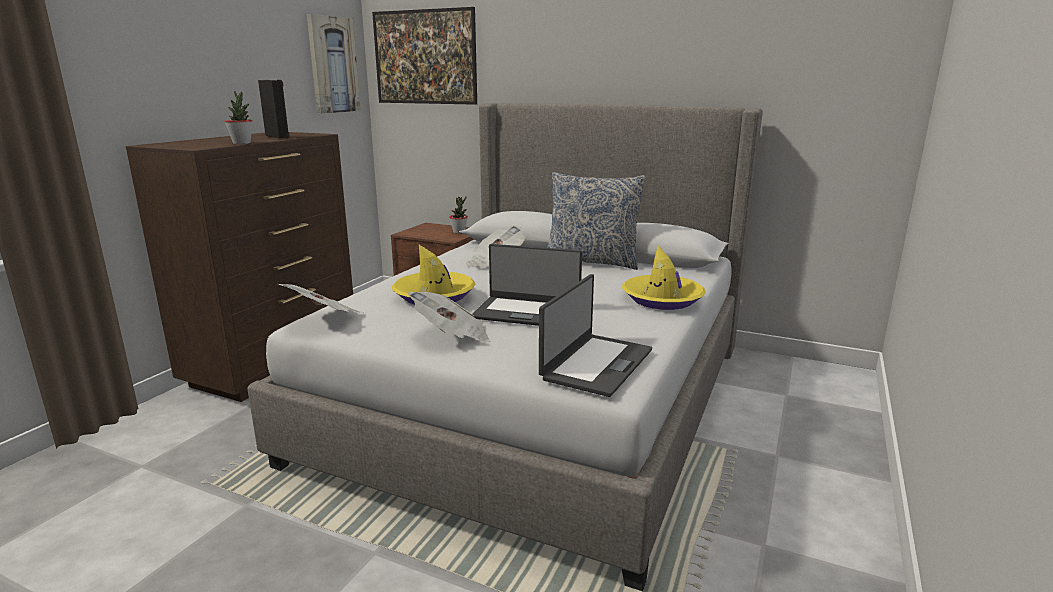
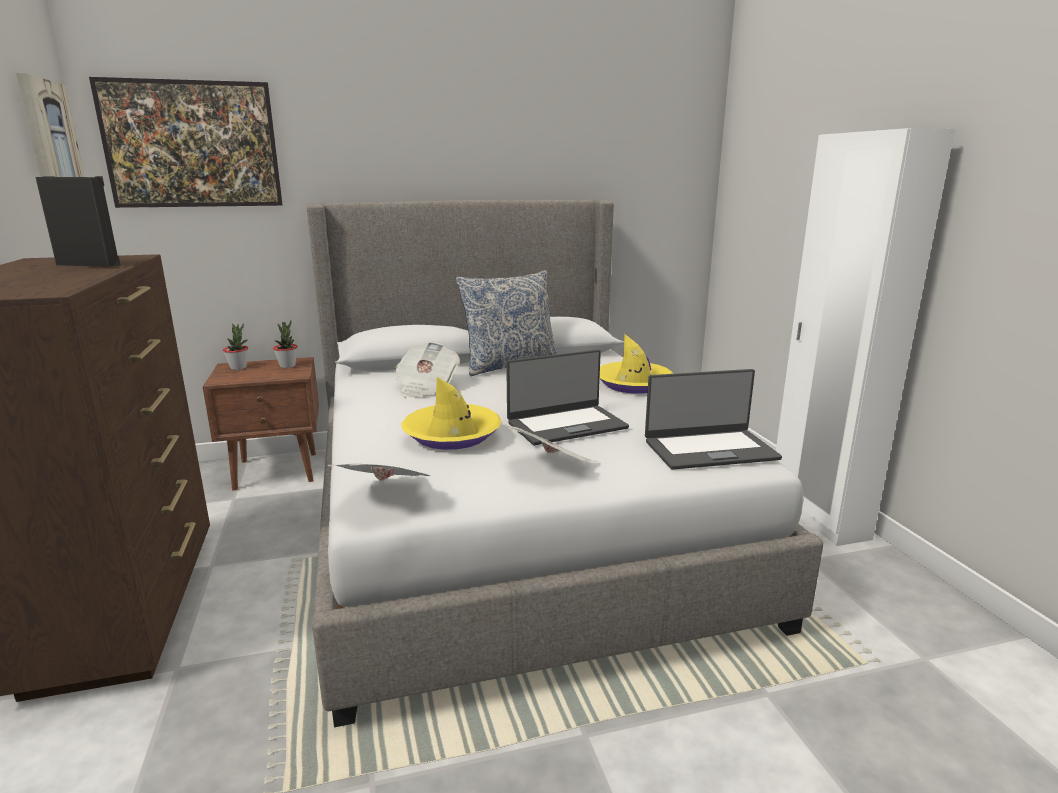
camera: 40 degrees left, 0 degrees up
(241, 143) = (87, 278): potted plant -> potted plant (238, 368)
(596, 364) = (709, 449): laptop -> laptop turned 90 degrees clockwise
(850, 516) = (817, 517): none -> white wardrobe

